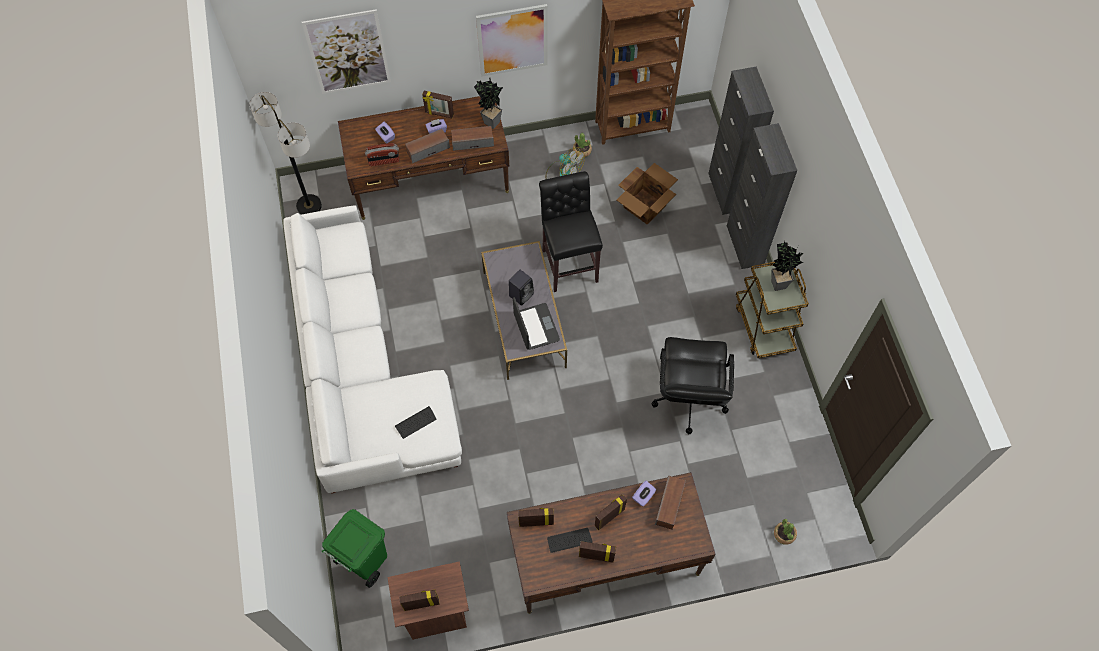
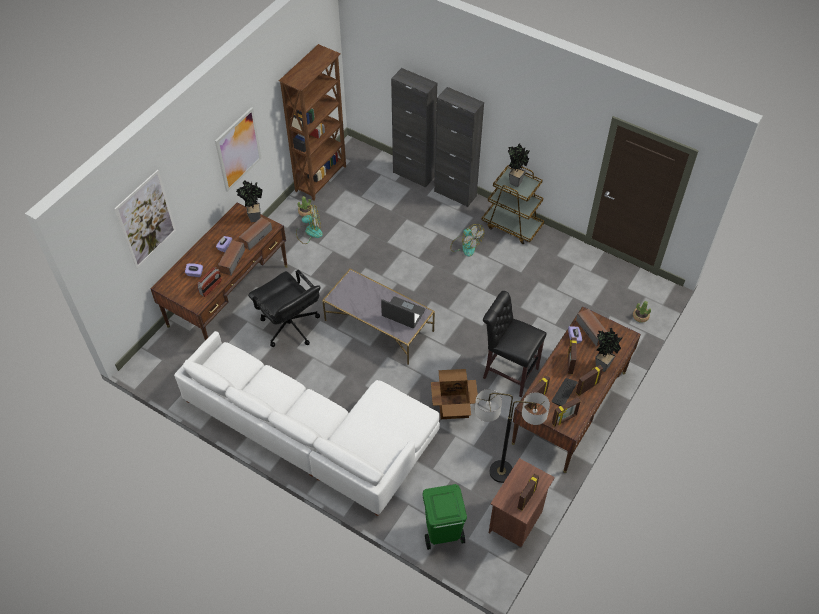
camera: 45 degrees left, 10 degrees down
(309, 206) = (162, 371): floor lamp -> floor lamp (501, 472)
(416, 422) = (397, 419): keyboard -> none
(439, 114) = (215, 237): picture frame -> picture frame (564, 419)
(521, 294) = (374, 303): black speaker -> none
(569, 263) = (369, 276): black stool -> black stool (507, 372)
(638, 546) = (601, 364): none -> potted plant
(645, 206) = (377, 214): cardboard box -> cardboard box (453, 406)
(688, 399) = (517, 292): black office chair -> black office chair (290, 327)
(693, 308) = (465, 245): none -> fan

